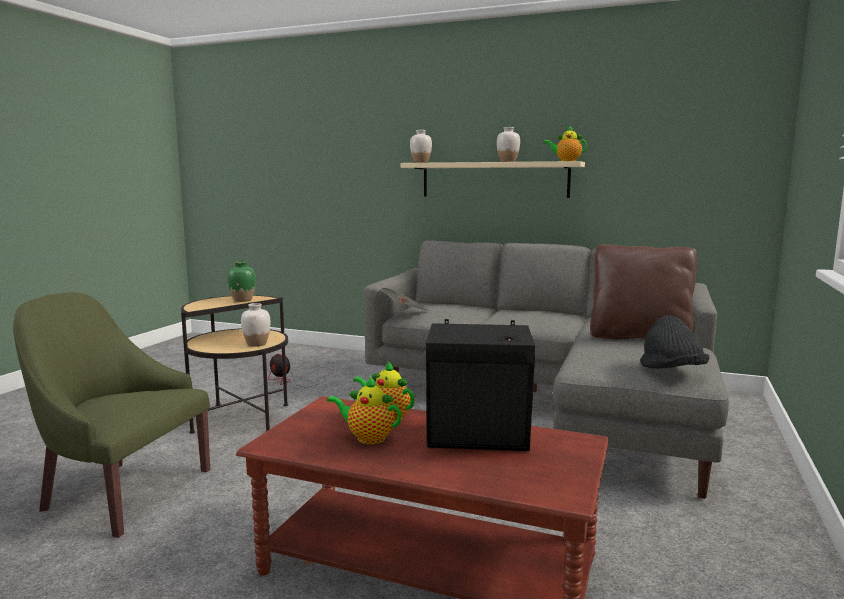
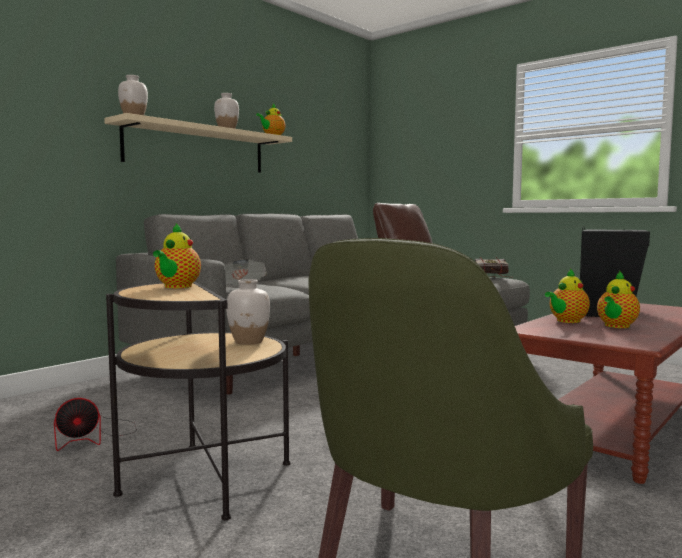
camera: 70 degrees left, 5 degrees down
(243, 300) = (177, 287): green vase -> teapot
(671, 372) = (494, 277): black hat -> book

